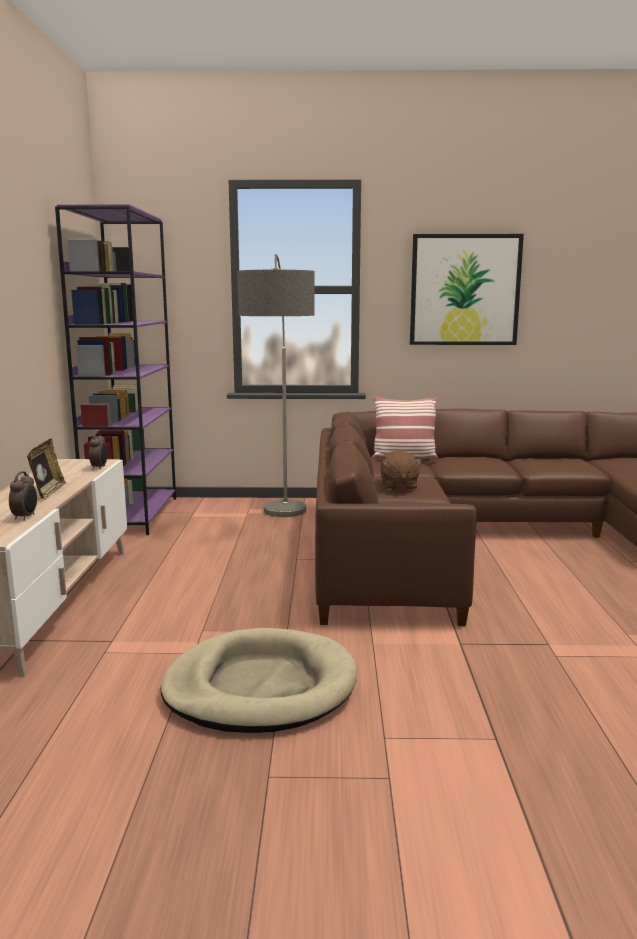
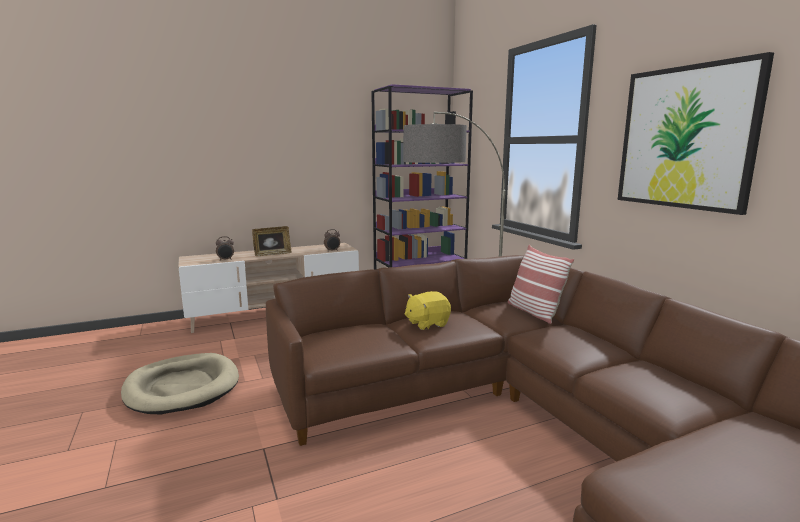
camera: 65 degrees right, 0 degrees up
(398, 486) = (427, 323): brown plush toy -> yellow plush toy

